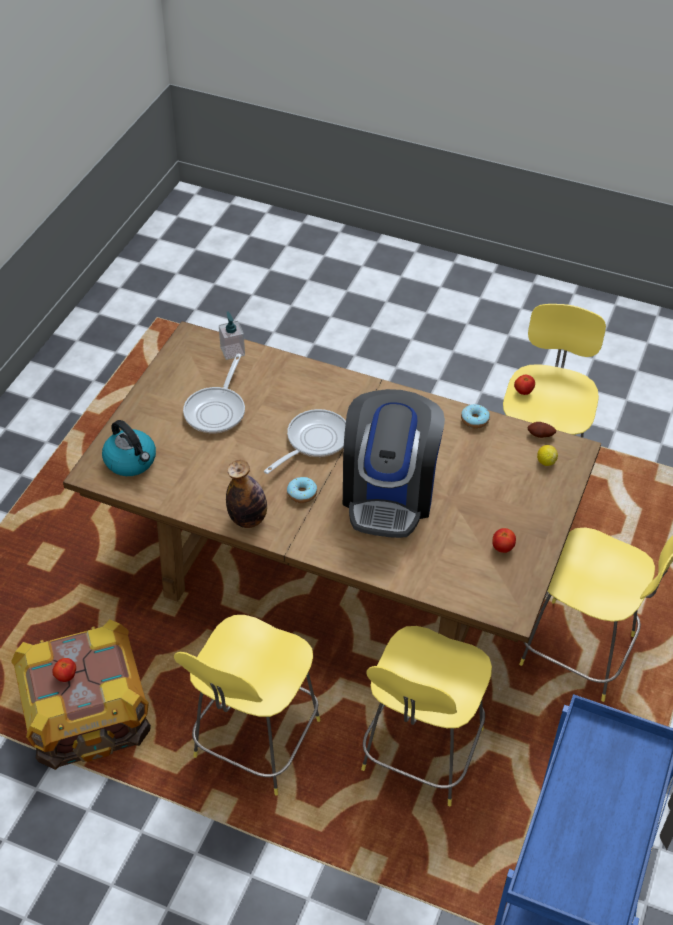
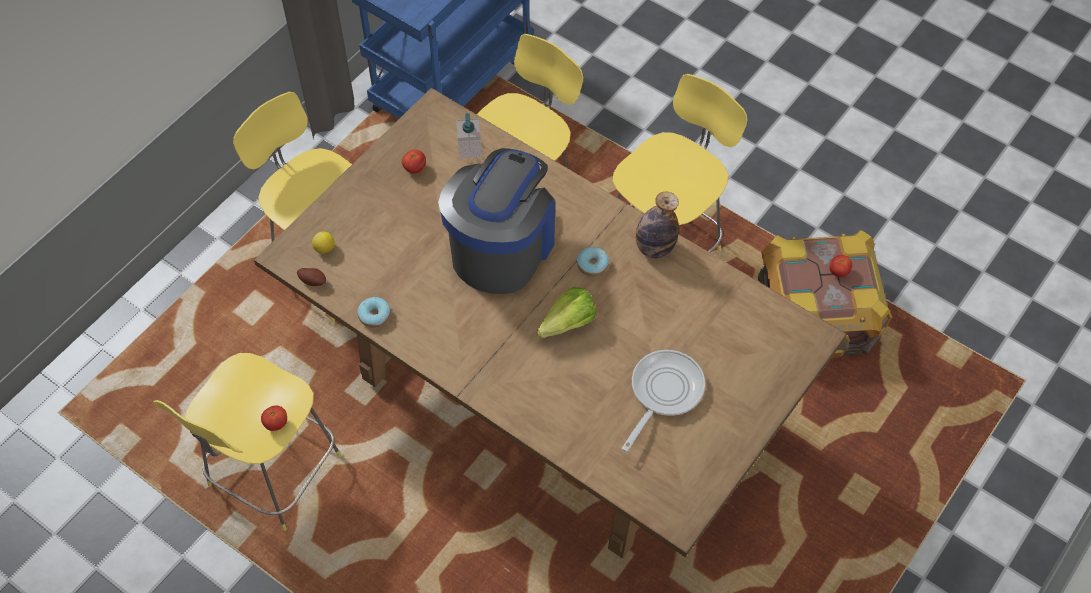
camera: 165 degrees left, 10 degrees up
(131, 461) = (769, 343): kettle -> none
(232, 351) = (628, 482): soap dispenser -> soap dispenser (470, 149)
(313, 441) = (562, 326): frying pan -> lettuce

